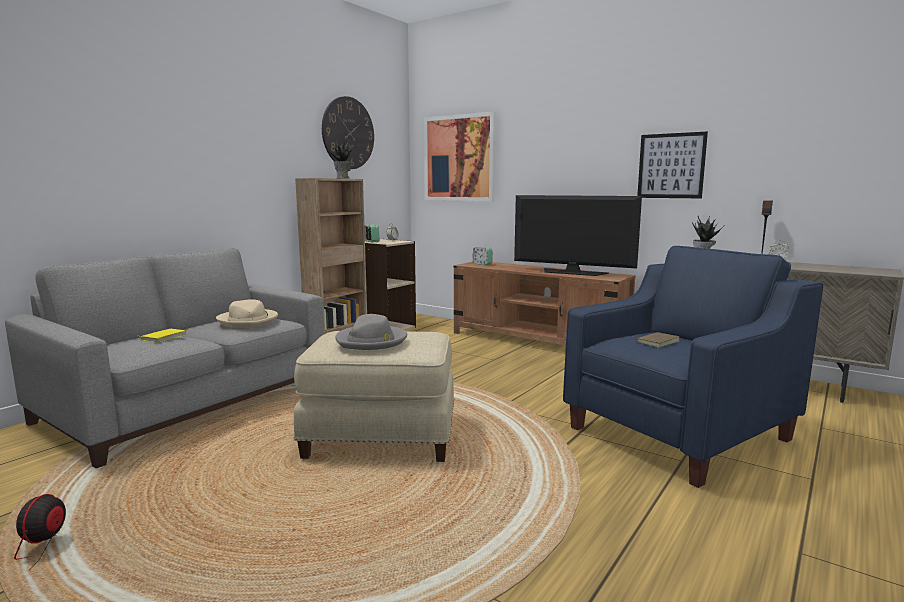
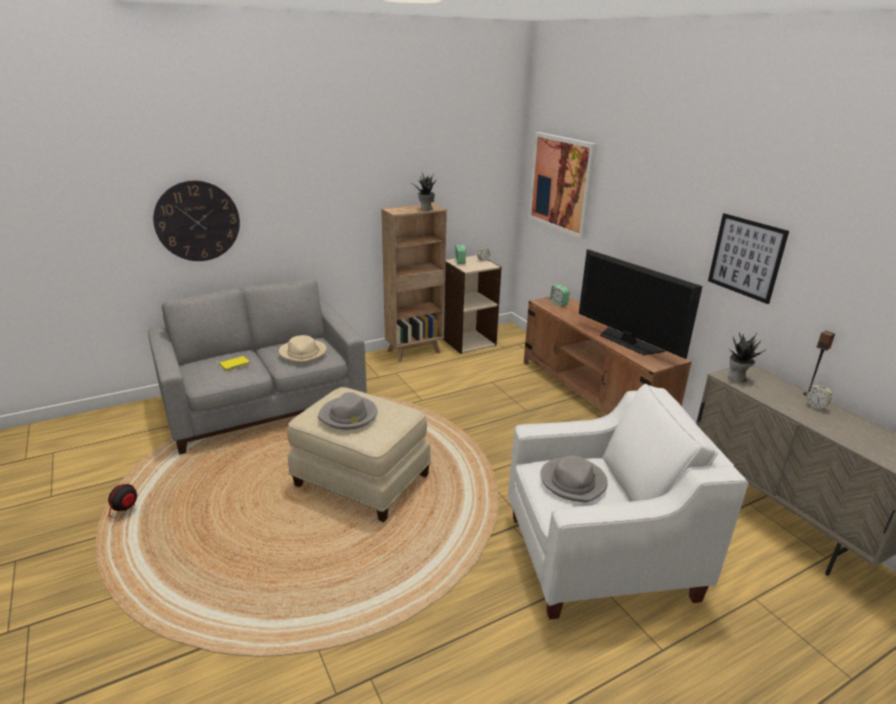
camera: 25 degrees right, 15 degrees up
(348, 133) = (445, 155): wall clock -> wall clock (197, 221)
(656, 342) = (573, 482): brown book -> grey hat
(679, 434) = (600, 557): blue armchair -> white armchair

